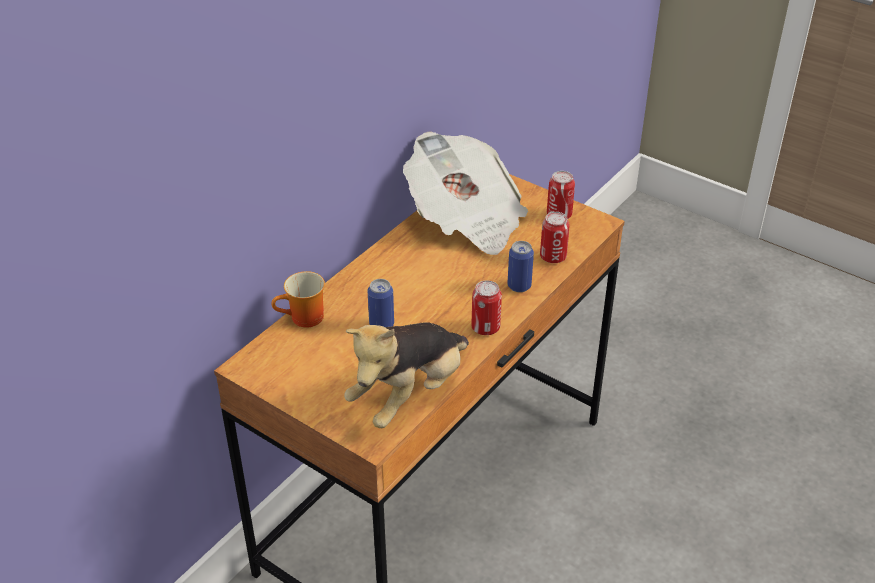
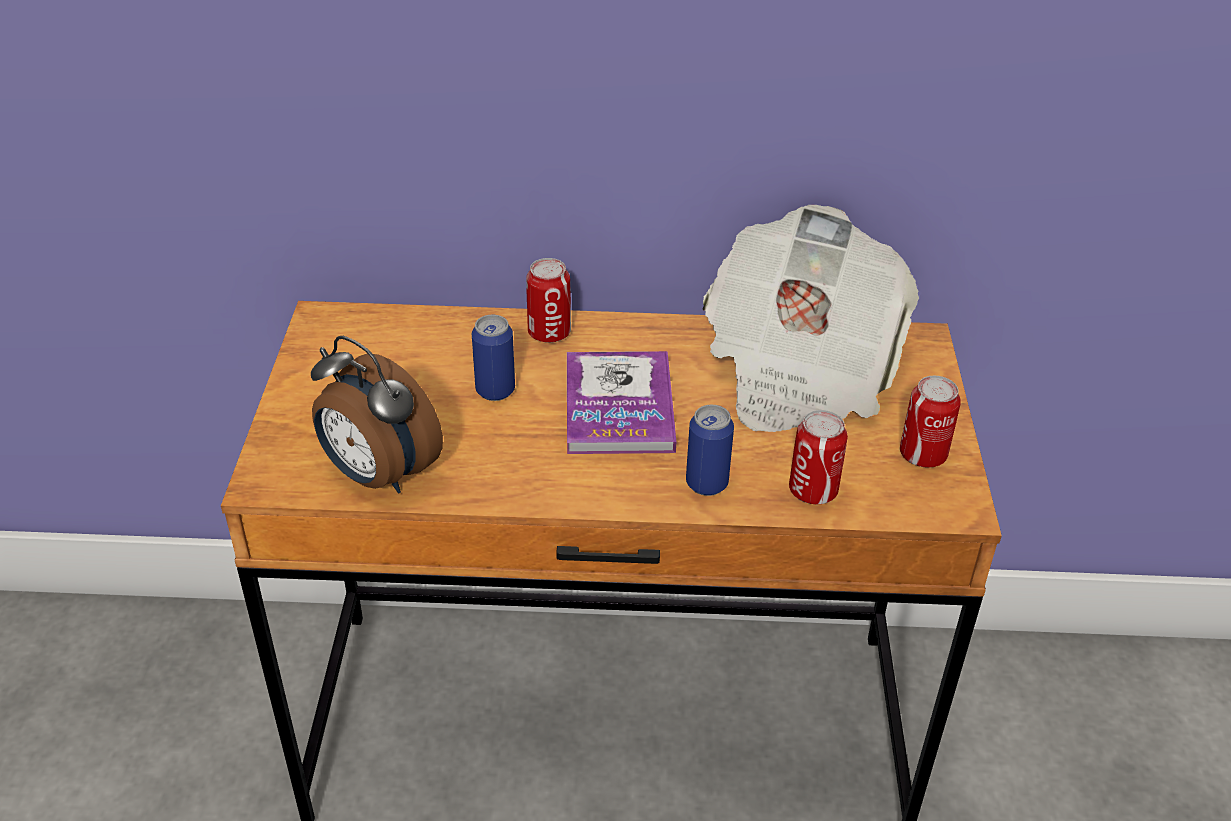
camera: 55 degrees right, 0 degrees up
(304, 319) = (446, 324): mug -> none
(409, 394) = (378, 475): plush toy -> alarm clock
(437, 288) = (619, 406): none -> book
(485, 328) = (579, 489): can -> can (549, 333)

